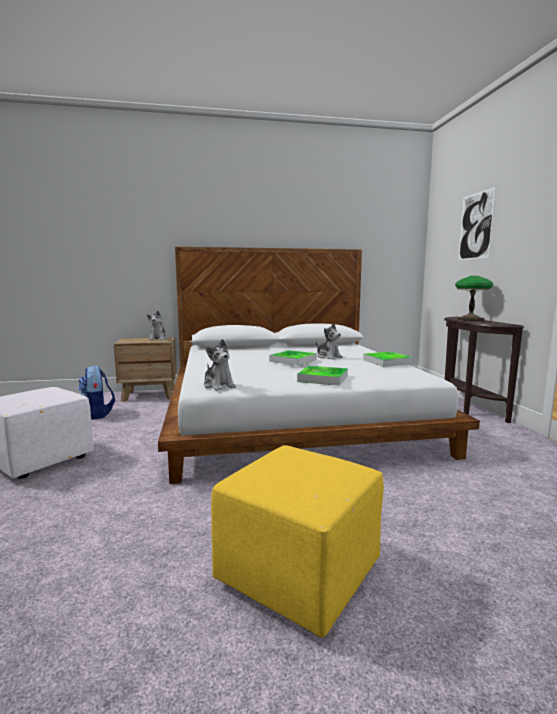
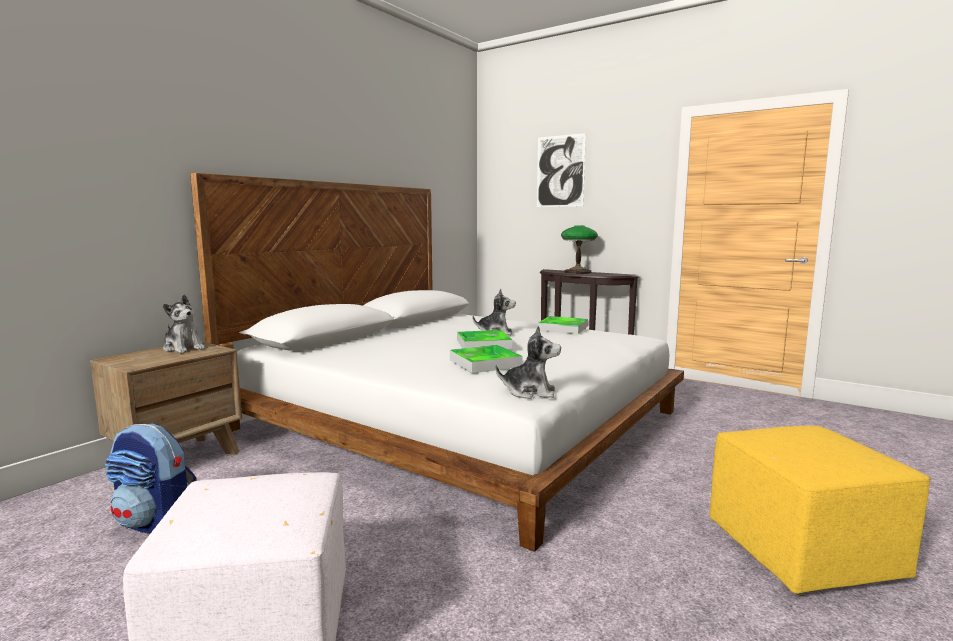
camera: 45 degrees left, 0 degrees up
(323, 378) = (582, 358): tray -> tray (485, 363)

